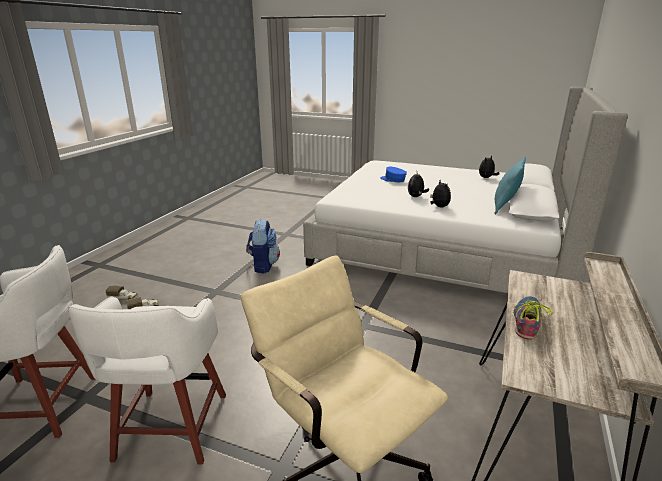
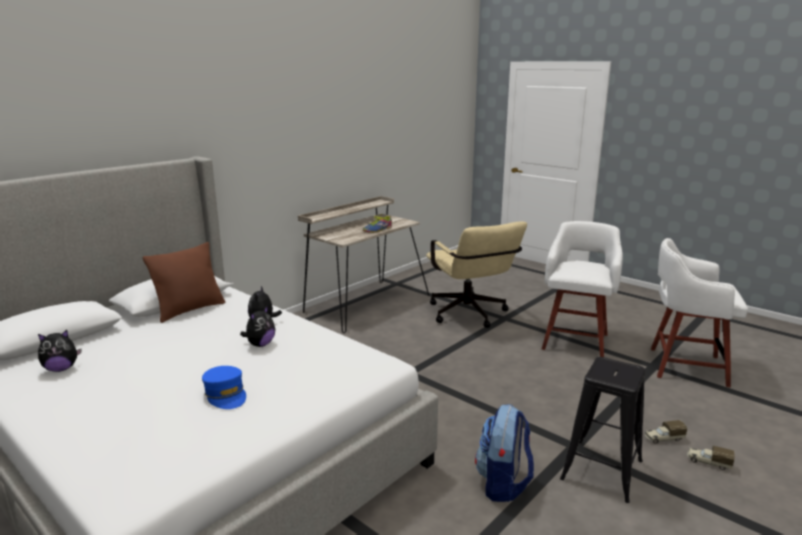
camera: 160 degrees left, 5 degrees down
(201, 281) = (602, 470): none -> black stool
(505, 207) = (190, 310): turquoise pillow -> brown pillow

